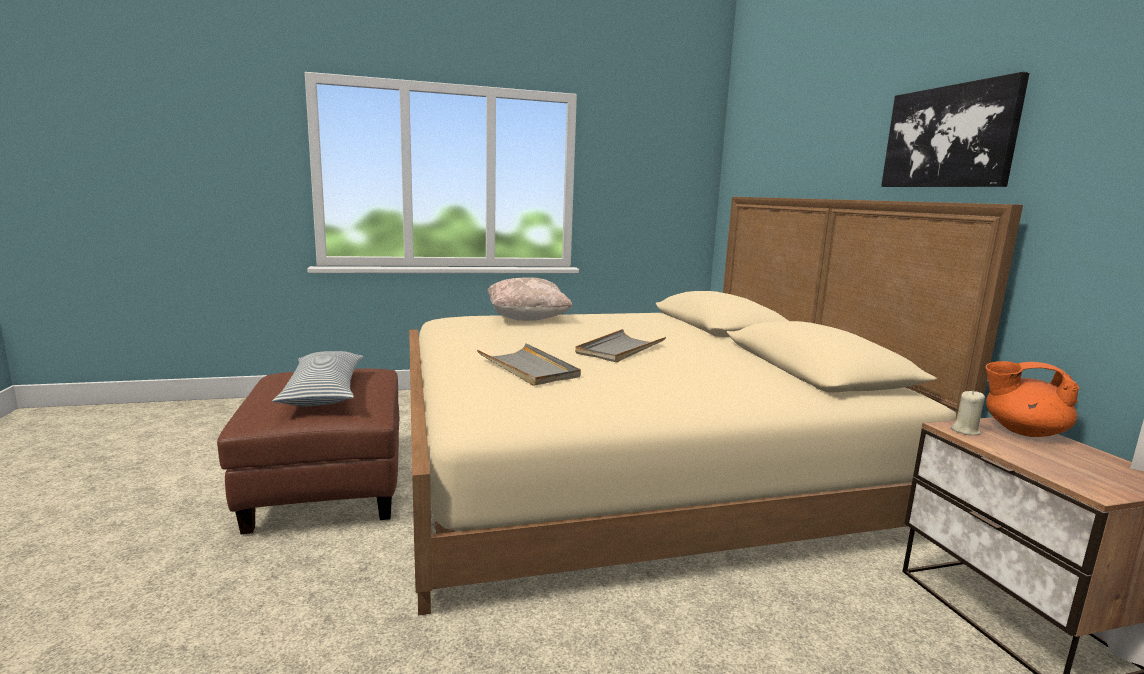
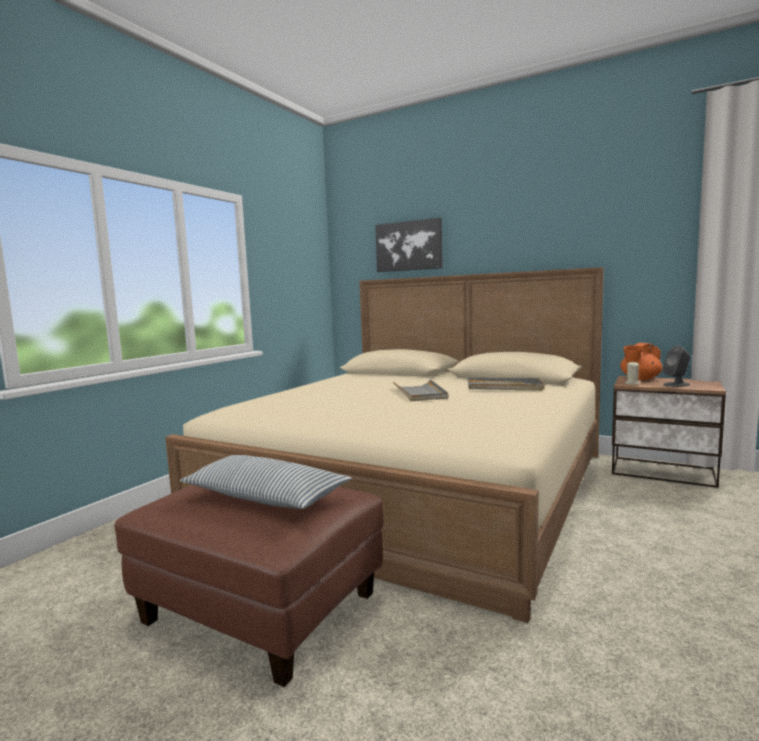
camera: 45 degrees left, 5 degrees down
(527, 319) = (289, 395): beige pillow -> none
(528, 368) = (423, 415): grey tray -> grey tray (504, 387)
(949, 137) = (544, 234): picture -> picture (409, 246)
(1048, 461) = (676, 384): none -> grey speaker

